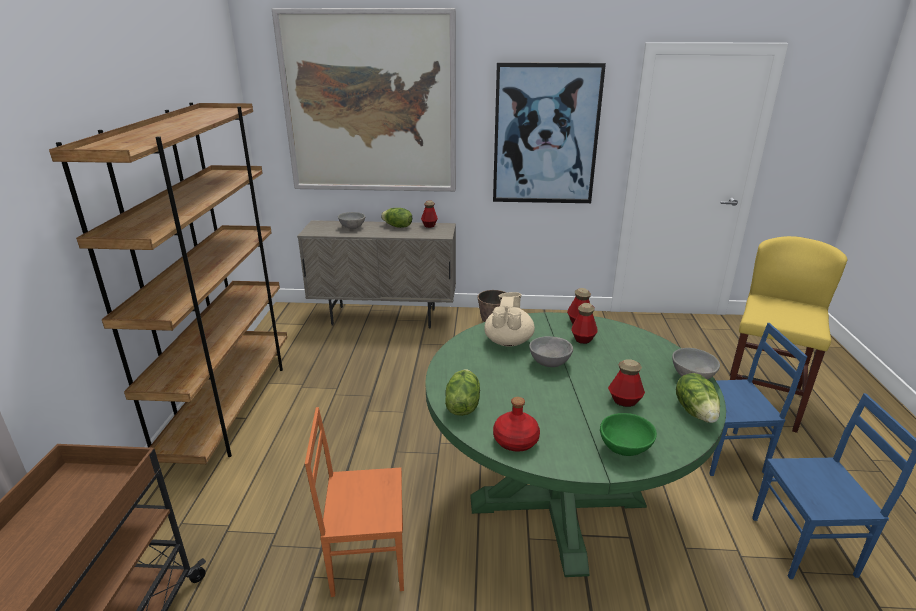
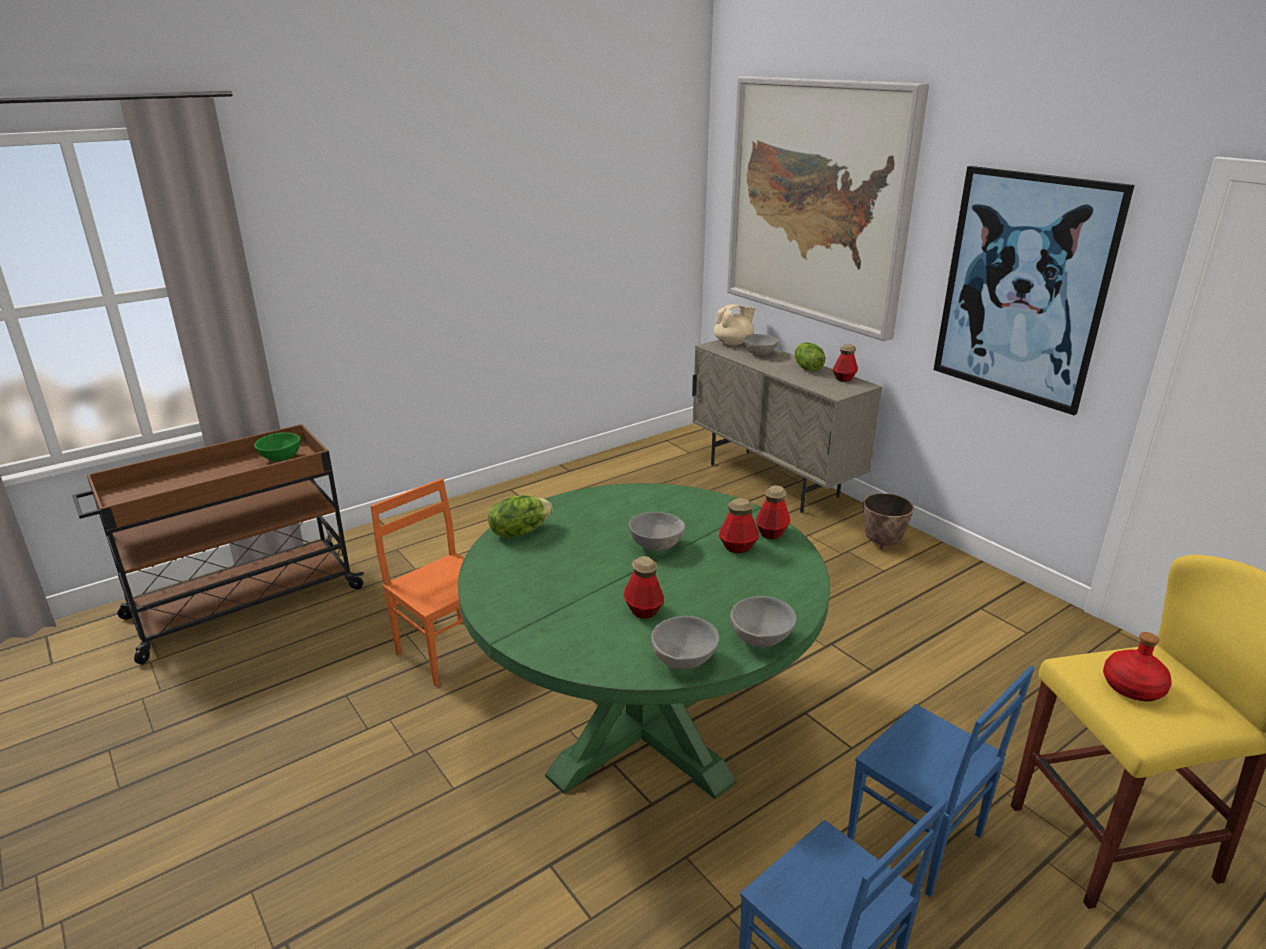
camera: 50 degrees right, 0 degrees up
(231, 407) = (534, 491): brown bookcase -> none
(508, 341) = (665, 510): beige teapot -> beige teapot (734, 343)
(516, 440) = (498, 575): red bottle -> red bottle (1133, 687)
(625, 449) = (554, 637): green bowl -> green bowl (280, 459)
(696, 411) = (685, 661): lettuce -> grey bowl

